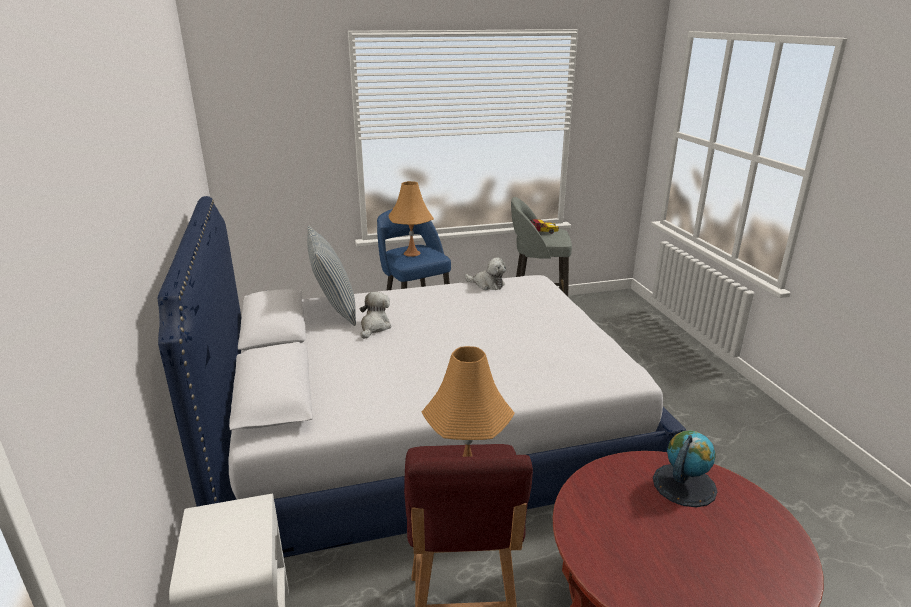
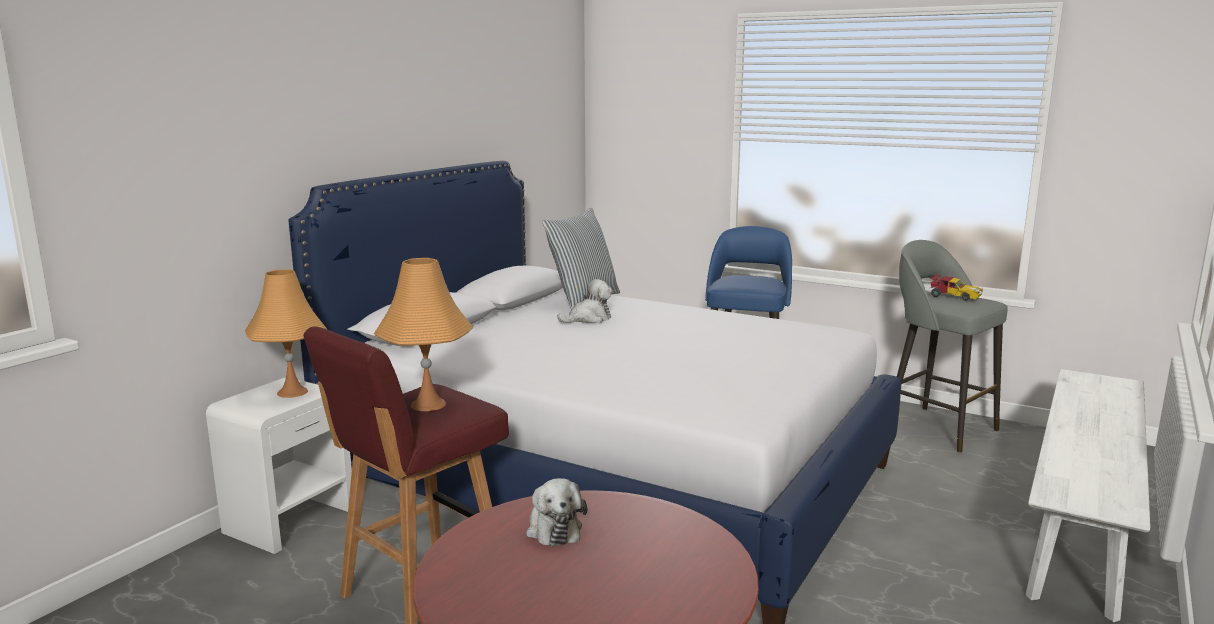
camera: 45 degrees right, 10 degrees down
(411, 253) = (744, 280): orange table lamp -> orange table lamp (292, 392)
(487, 284) = (772, 321): plush toy -> plush toy (553, 528)
(661, 348) = (1081, 520): none -> white bench
(684, 485) = (672, 547): globe -> none

